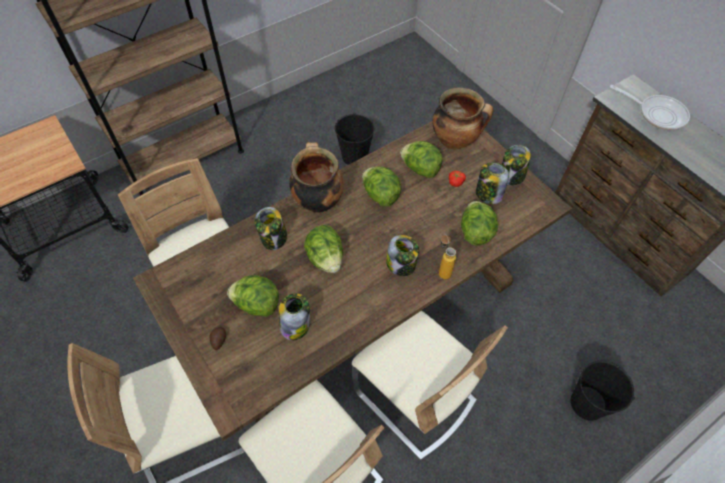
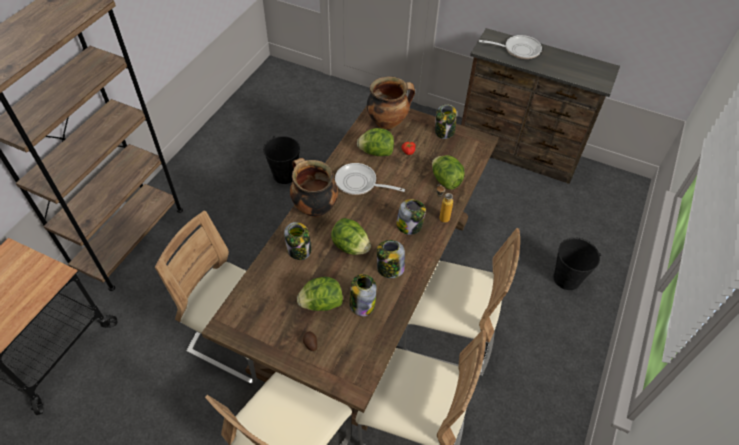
camera: 30 degrees left, 5 degrees down
(380, 195) = (359, 183): lettuce -> frying pan
(488, 194) = (437, 151): jar -> jar (389, 269)

